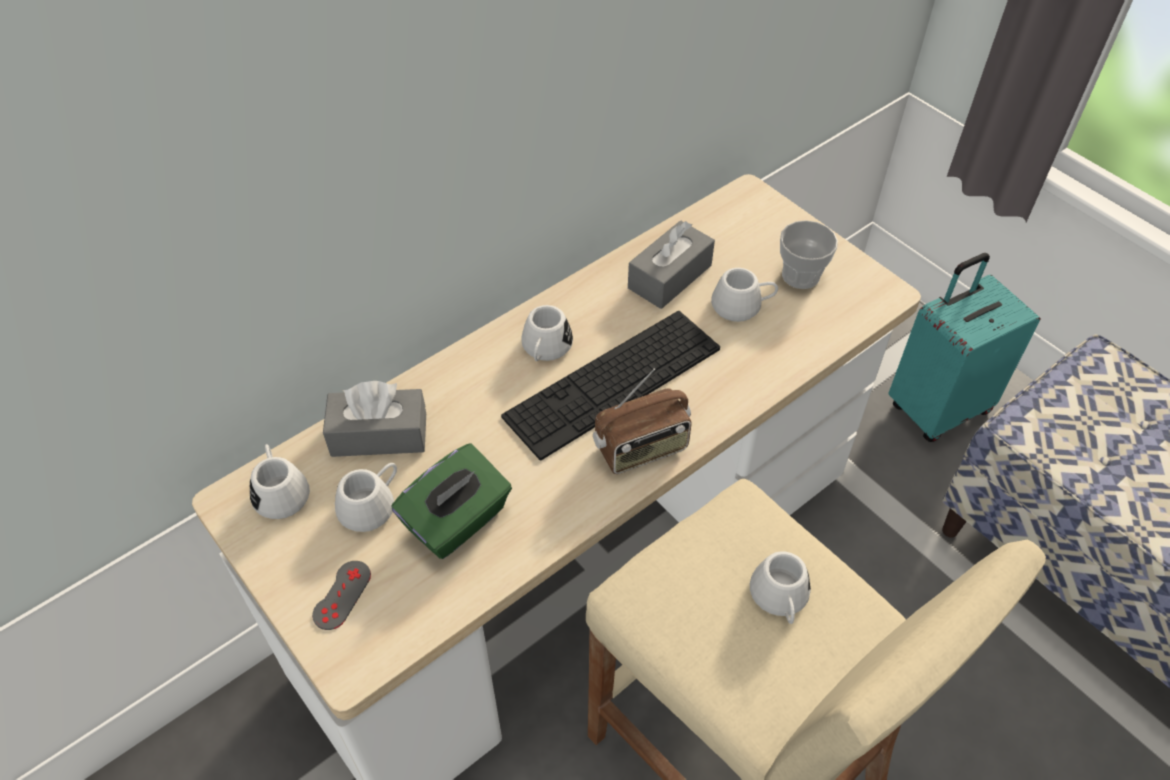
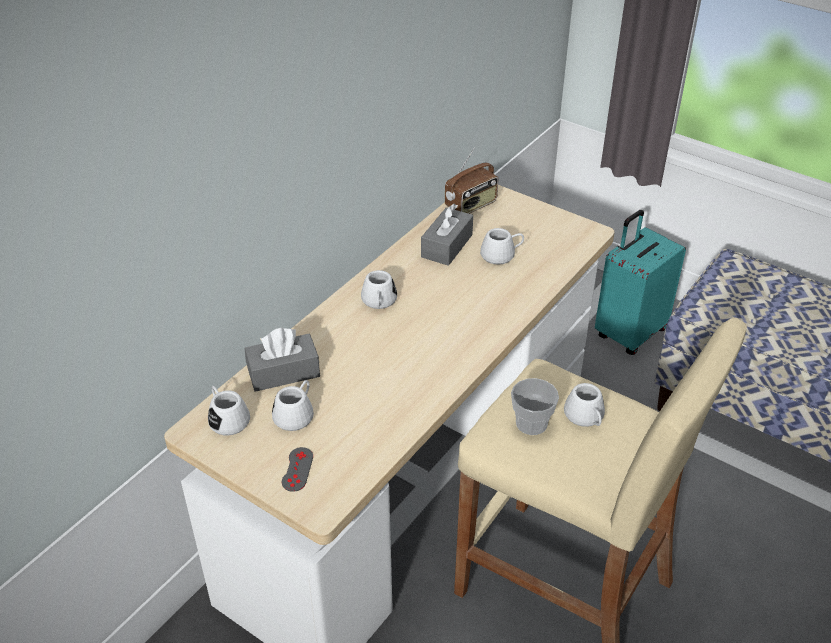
camera: 15 degrees left, 10 degrees down
(457, 521) = (359, 412): green tissue box -> none
(613, 382) = (433, 313): keyboard -> none
(642, 449) = (467, 348): radio -> radio (471, 205)
(800, 275) = (533, 231): cup -> cup (531, 423)

